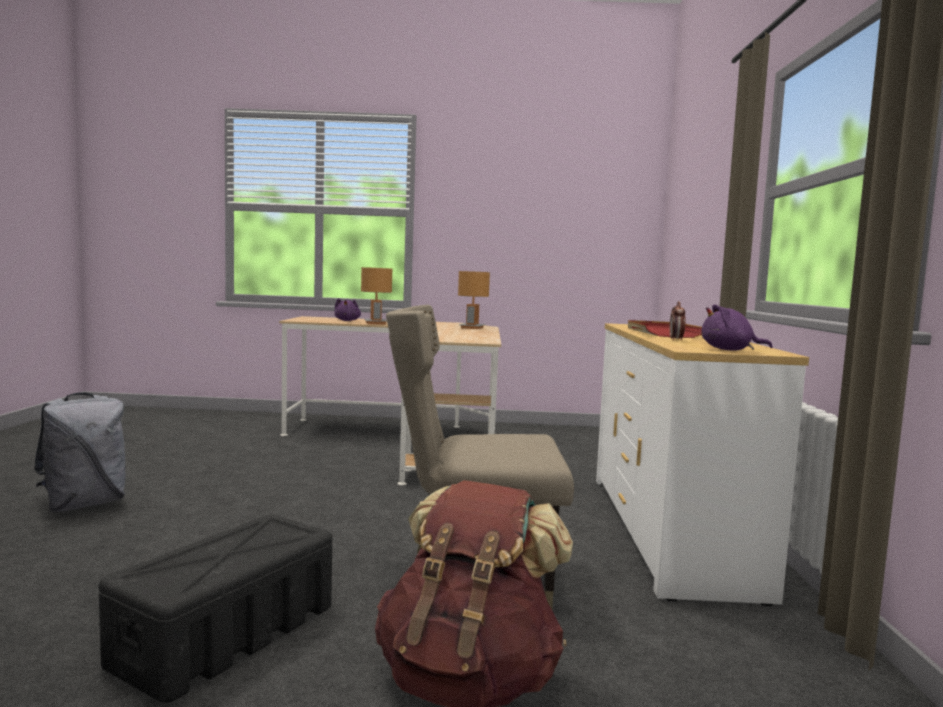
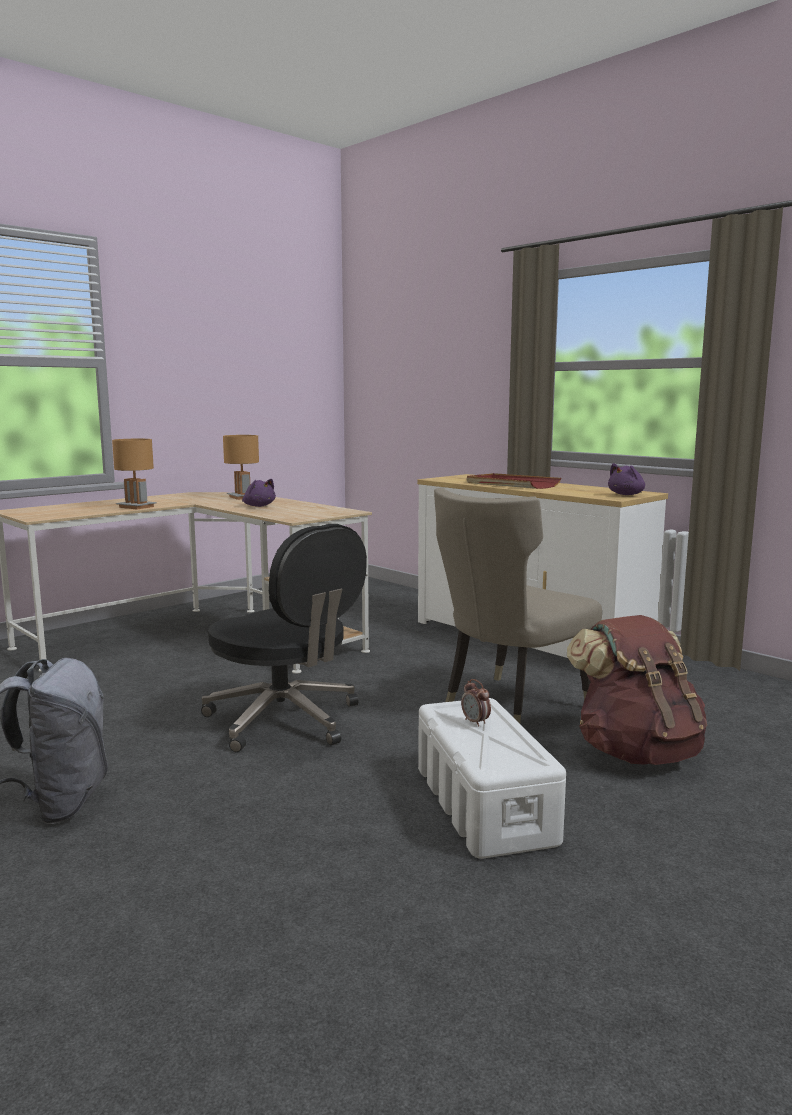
camera: 45 degrees left, 5 degrees up
(225, 635) = (484, 805): black storage box -> white storage box
(301, 511) = (285, 720): none -> black office chair
(347, 320) = (89, 508): purple plush toy -> purple plush toy (258, 506)
(676, 340) = (560, 490): alarm clock -> alarm clock (475, 722)

